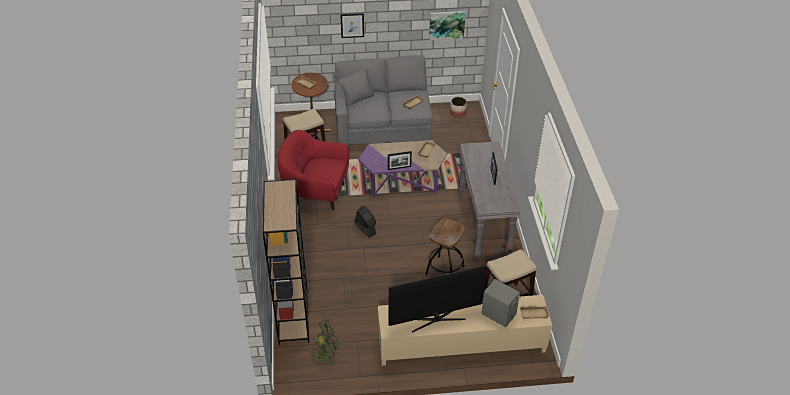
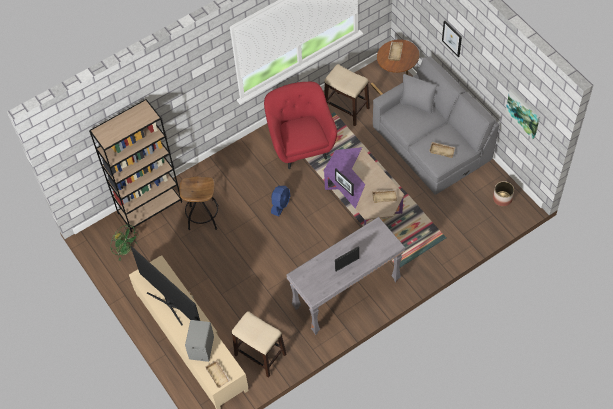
camera: 65 degrees right, 15 degrees up
(365, 228) = (281, 204): black fan -> blue fan
(444, 270) = (267, 290): brown stool -> brown stool (203, 217)

